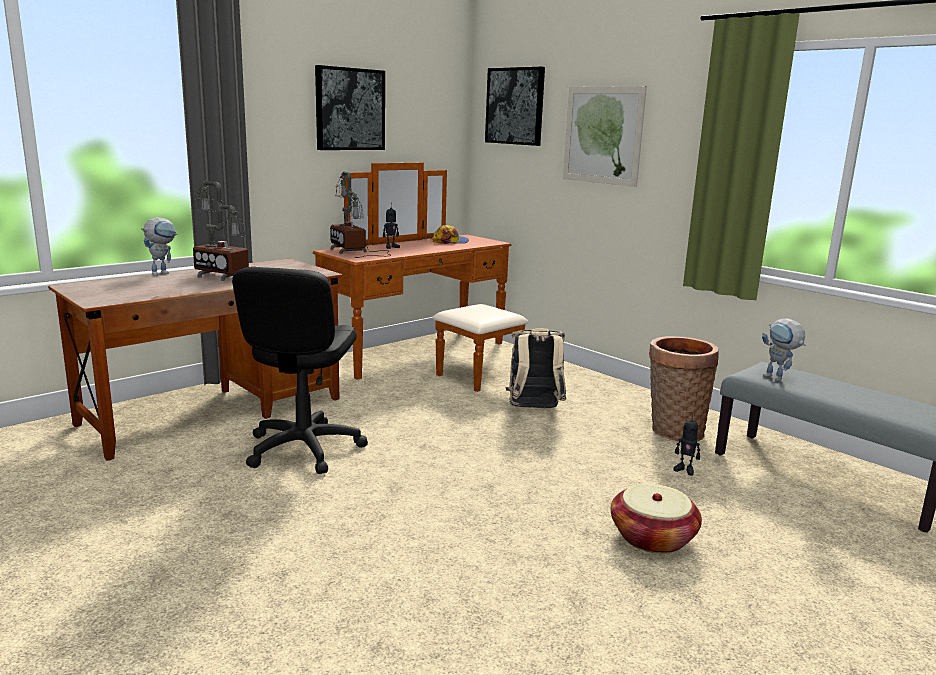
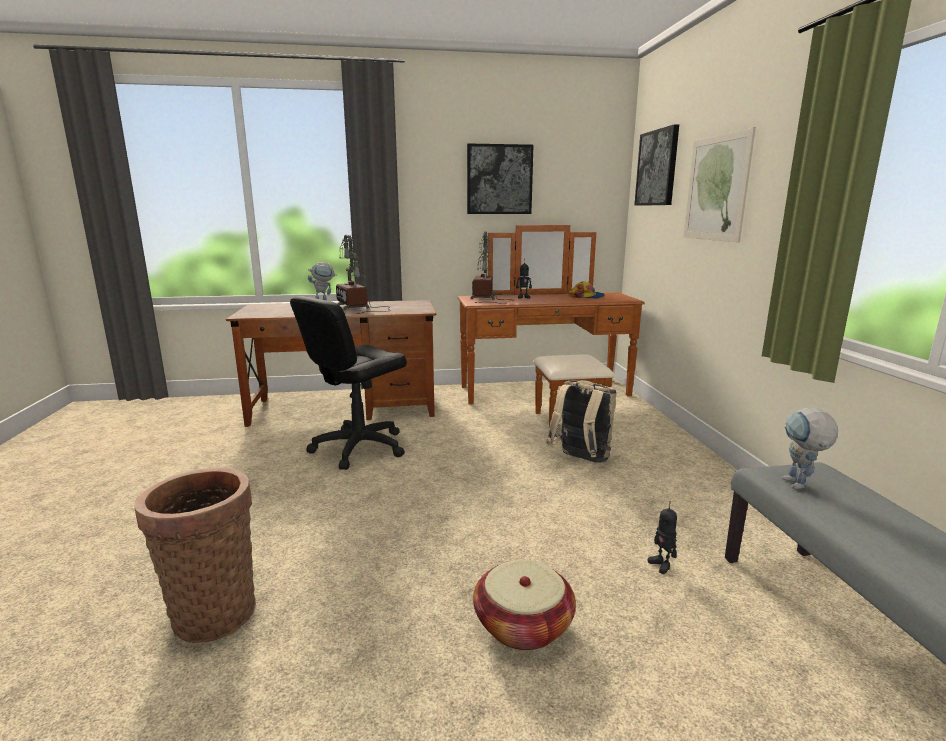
camera: 35 degrees right, 0 degrees up
(673, 431) = (705, 519): basket -> basket (213, 610)

